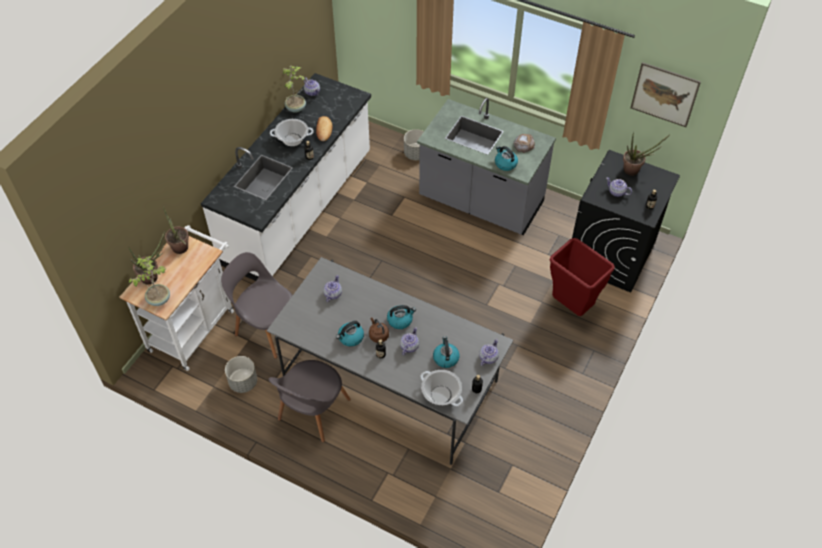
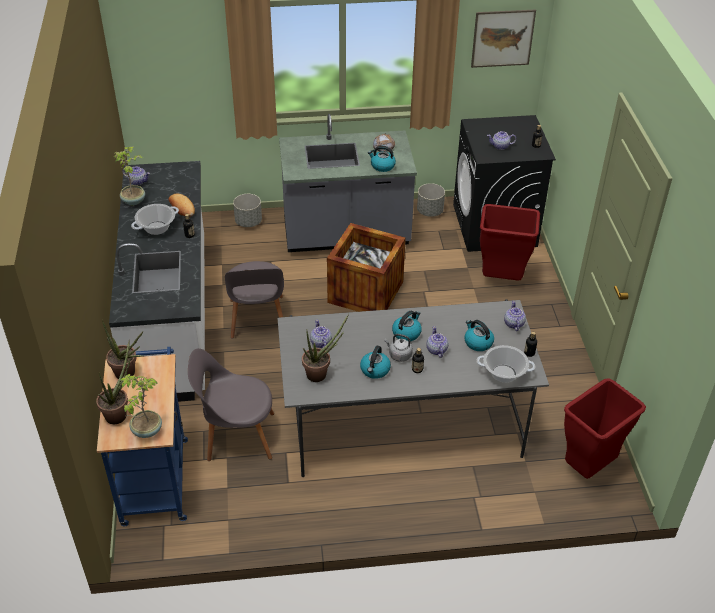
camera: 35 degrees left, 10 degrees down
(194, 326) = (154, 475): white cart -> blue cart
(243, 382) = (257, 498): grey planter -> grey planter (430, 211)
(312, 412) = (353, 486): grey chair -> grey chair (257, 319)
(378, 335) = (399, 355): brown kettle -> grey kettle
(453, 260) = (365, 292): none -> crate
(493, 504) = (588, 469): none -> red trash can
(634, 171) = (498, 126): potted plant -> potted plant (320, 373)

